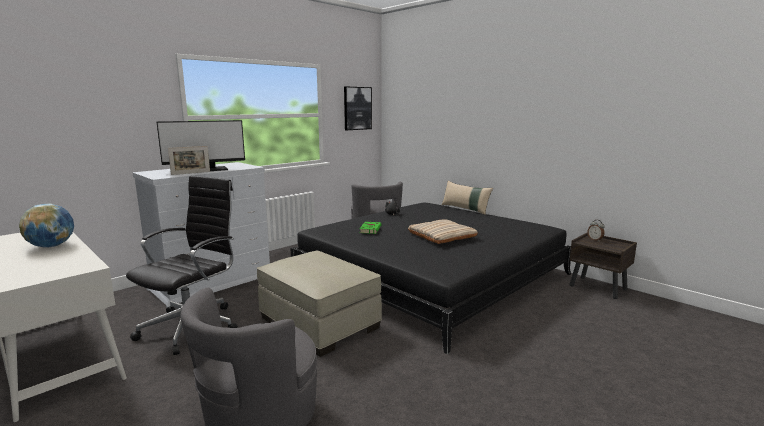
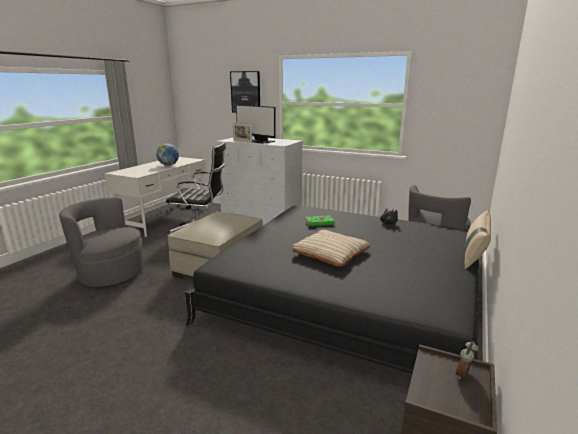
camera: 70 degrees right, 5 degrees up
(357, 108) = (461, 100): picture -> picture (246, 92)

